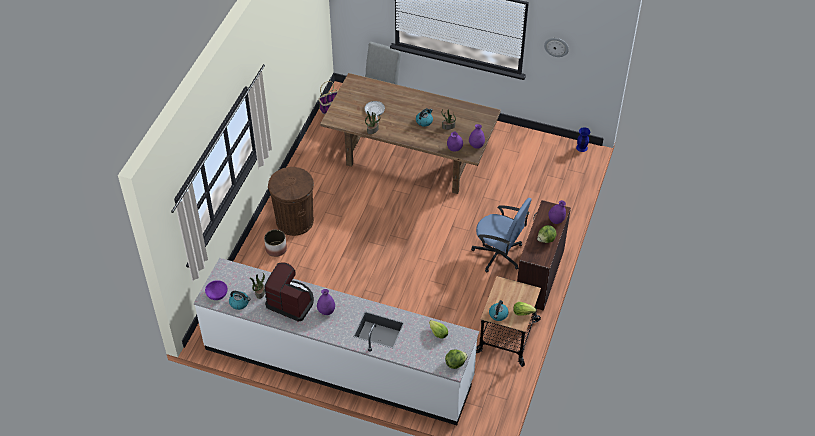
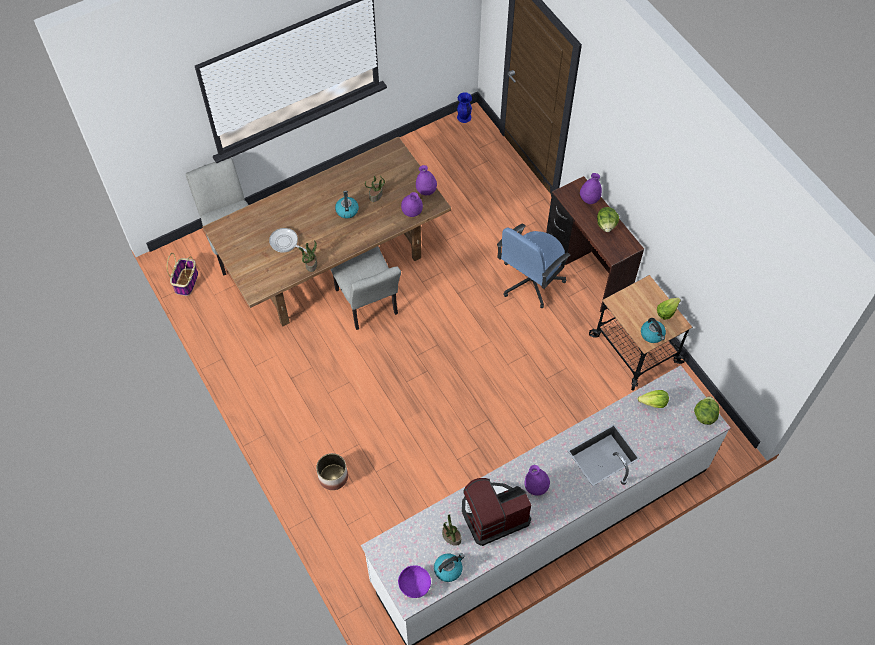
camera: 50 degrees left, 10 degrees up
(295, 221) = (311, 430): brown trash can -> none
(399, 192) = (368, 305): none -> grey chair
(498, 254) = (530, 281): blue office chair -> blue office chair turned 150 degrees clockwise
(556, 46) = (413, 24): wall clock -> none

